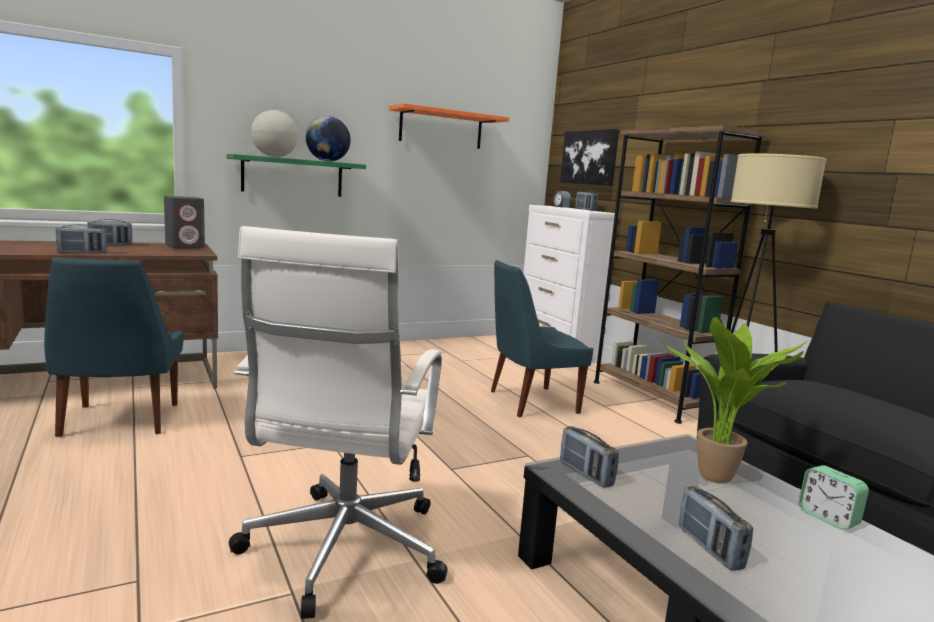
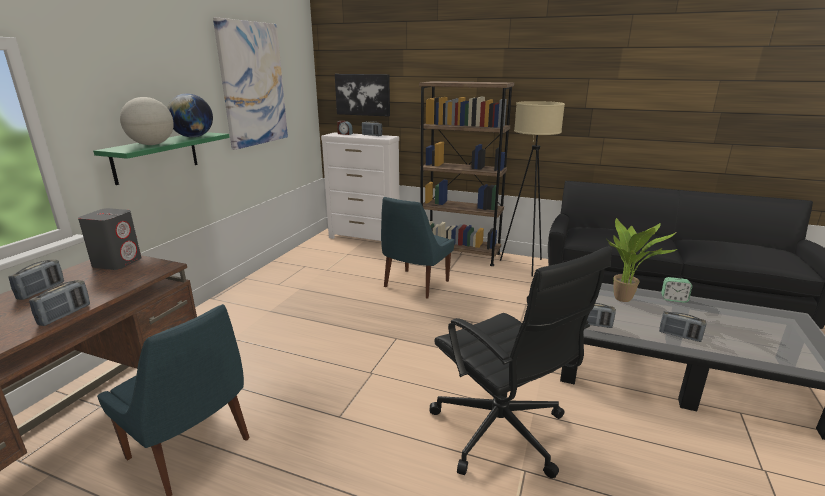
camera: 40 degrees left, 10 degrees up
(342, 551) = (502, 433): white office chair -> black office chair
(441, 128) = (253, 84): orange shelf -> picture

